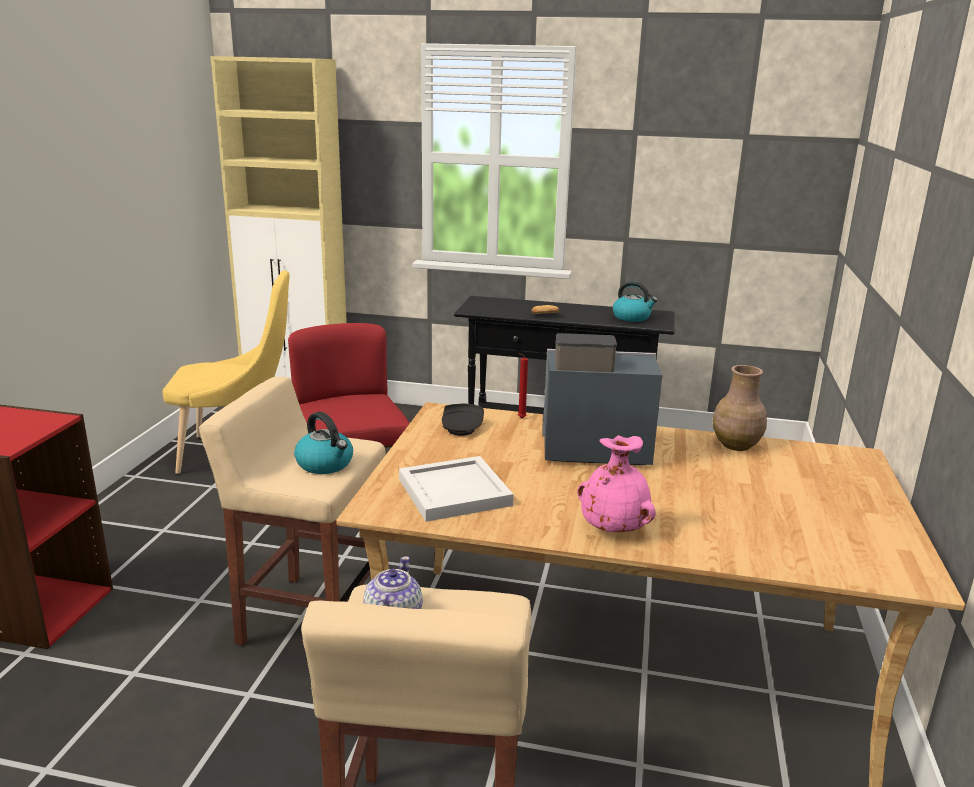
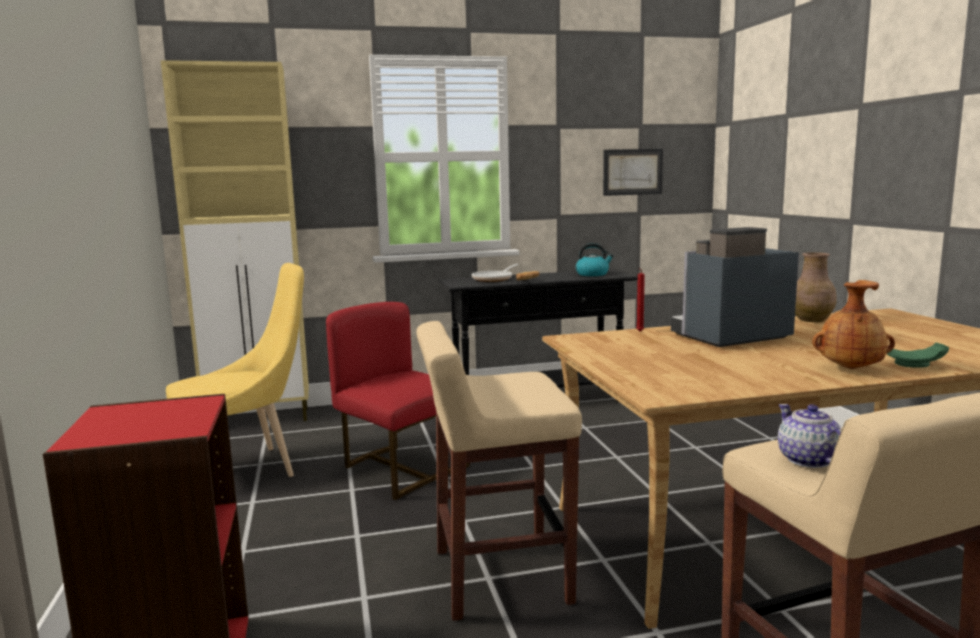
camera: 25 degrees left, 10 degrees down
(325, 464) = (527, 390): kettle -> none
(452, 492) = (694, 374): white tray -> none
(462, 428) = (610, 343): black plate -> none
(519, 306) = (494, 279): none -> frying pan
(614, 528) = (850, 368): pink vase -> brown vase
(696, 544) = (917, 365): none -> green plate
(727, 194) = (632, 172): none -> picture

